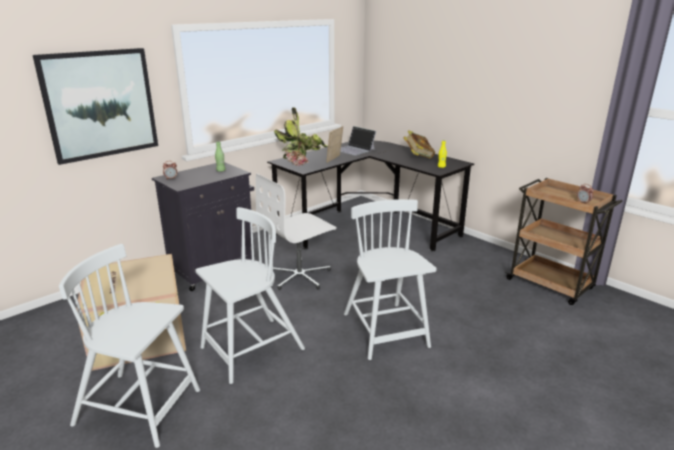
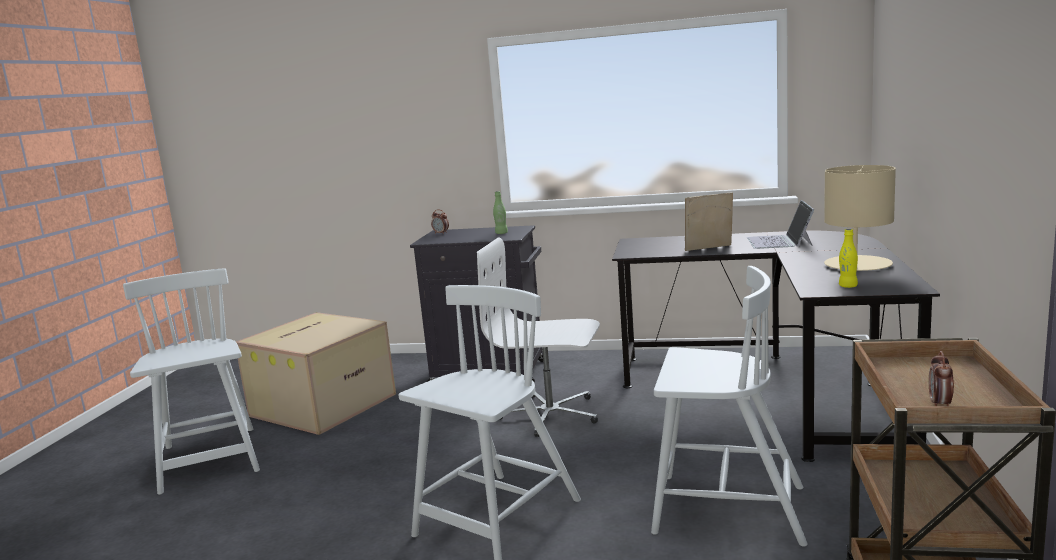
camera: 55 degrees right, 10 degrees down
(100, 104) = (396, 136): picture -> none
(251, 350) = (354, 461): white chair -> white chair (725, 509)
(303, 164) = (649, 248): potted plant -> none
(418, 156) = (857, 265): book -> beige table lamp

